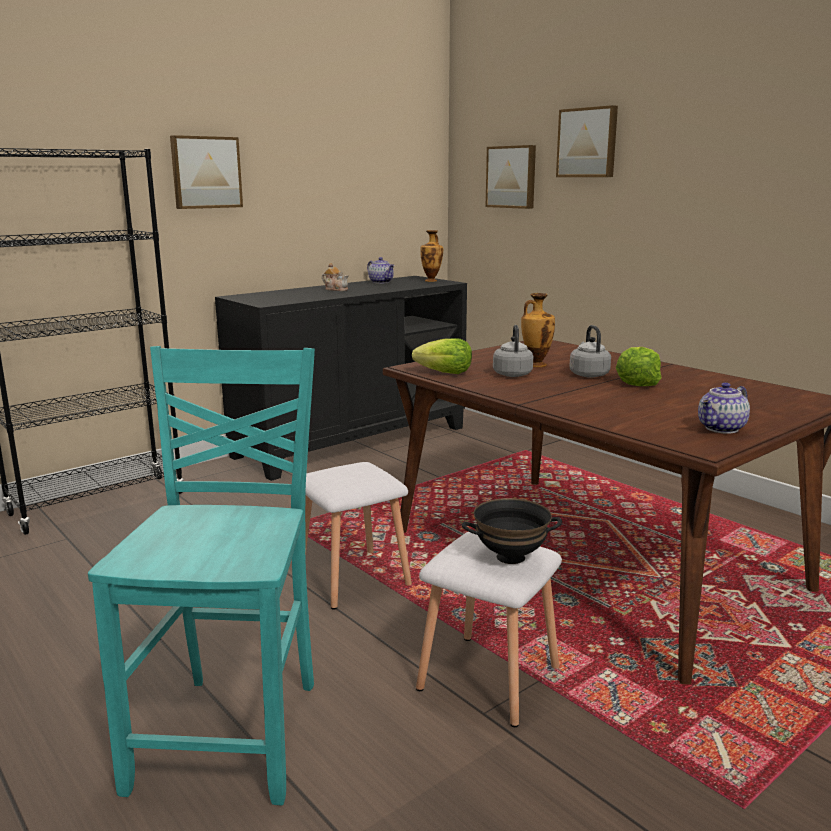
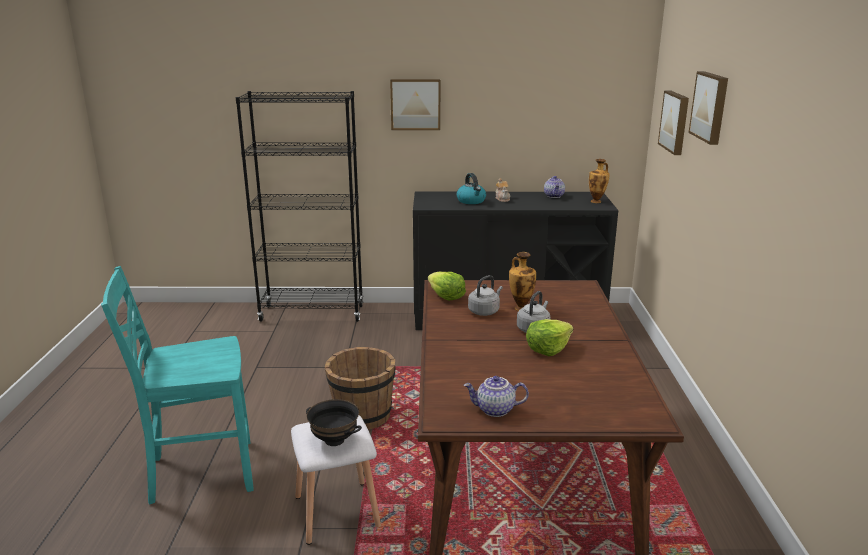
camera: 40 degrees right, 5 degrees up
(233, 733) = (199, 472): turquoise chair -> turquoise chair turned 150 degrees counterclockwise
(307, 294) = (471, 201): none -> kettle
(351, 578) = (362, 416): white stool -> brown bucket

